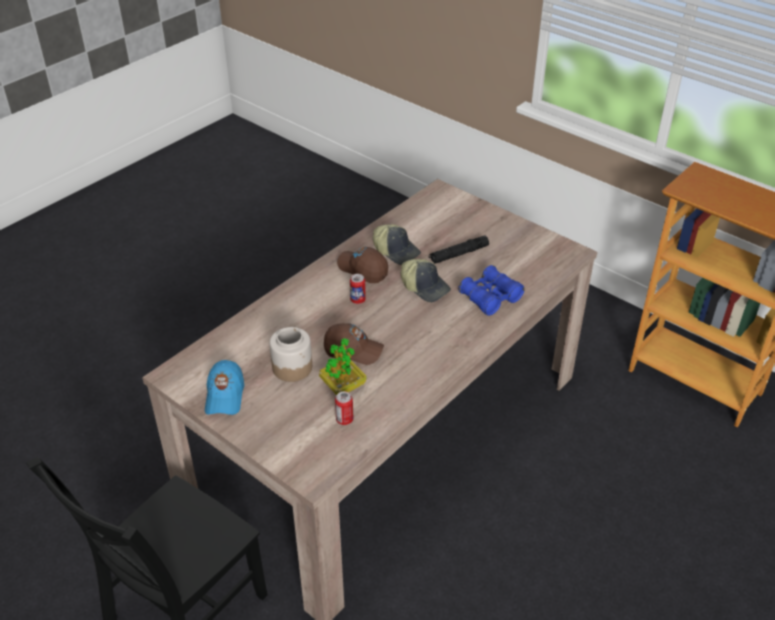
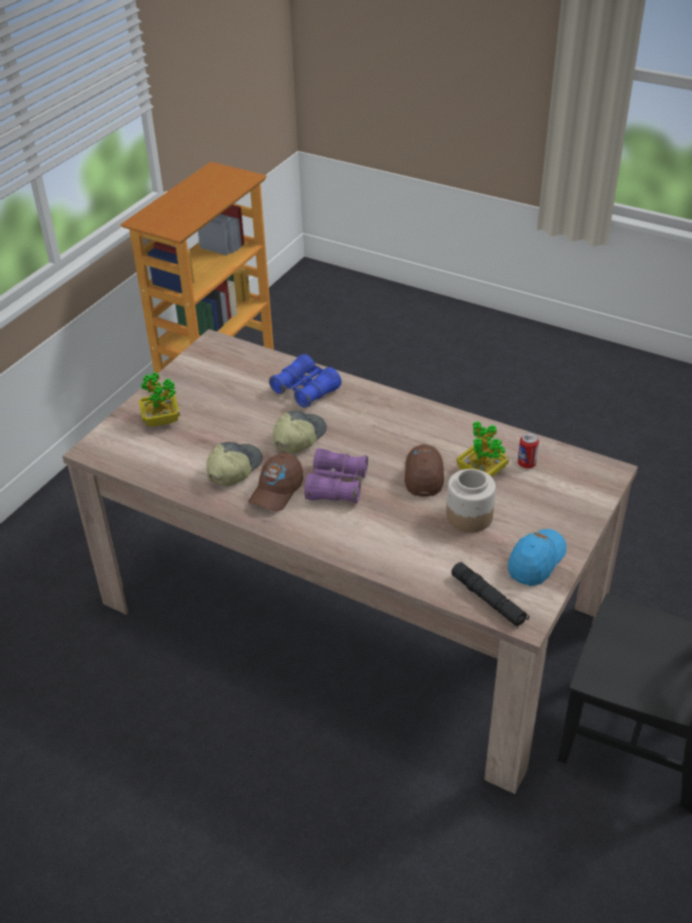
camera: 100 degrees left, 0 degrees up
(225, 396) = (536, 561): blue cap -> blue cap turned 45 degrees counterclockwise
(358, 300) = (336, 486): can -> purple binoculars
(458, 254) = (231, 419): black flashlight -> black flashlight (488, 600)
(467, 221) = (161, 420): none -> potted plant

